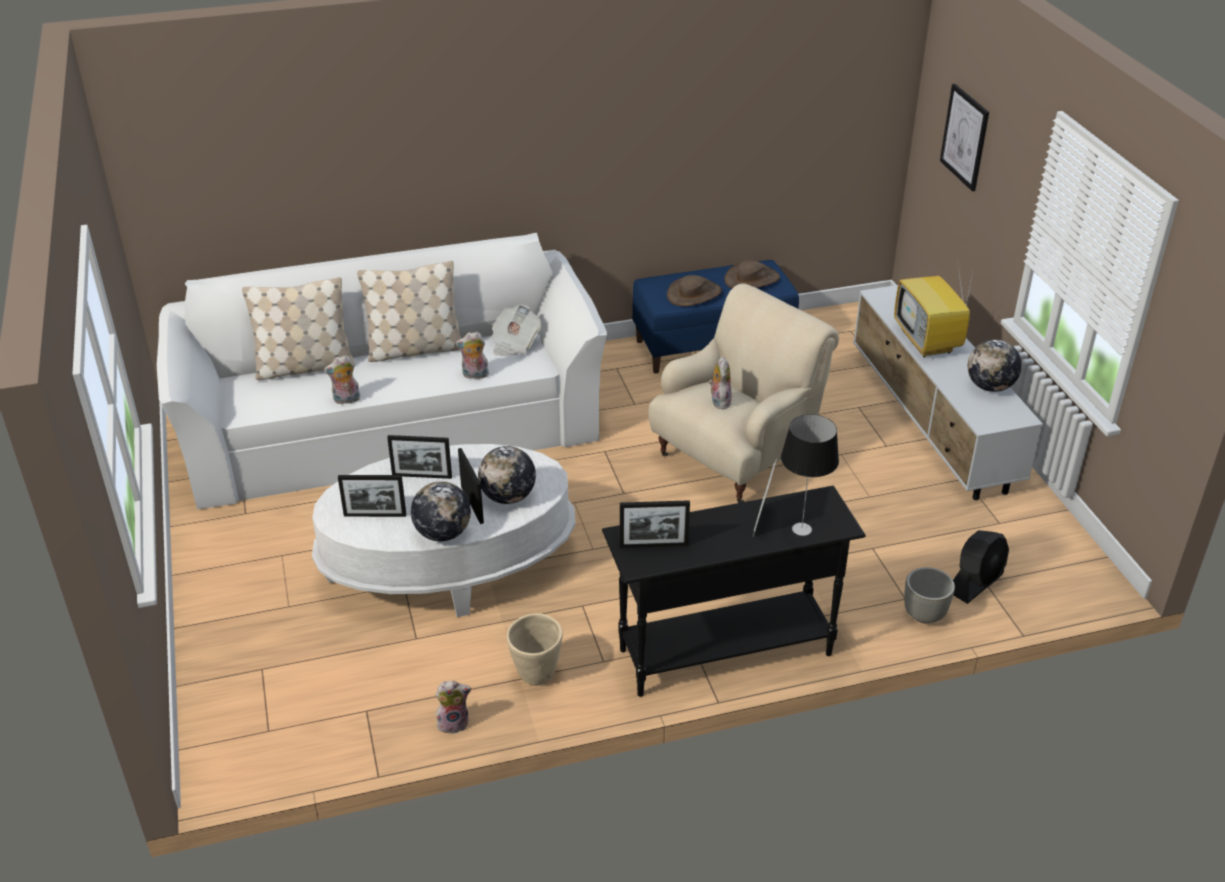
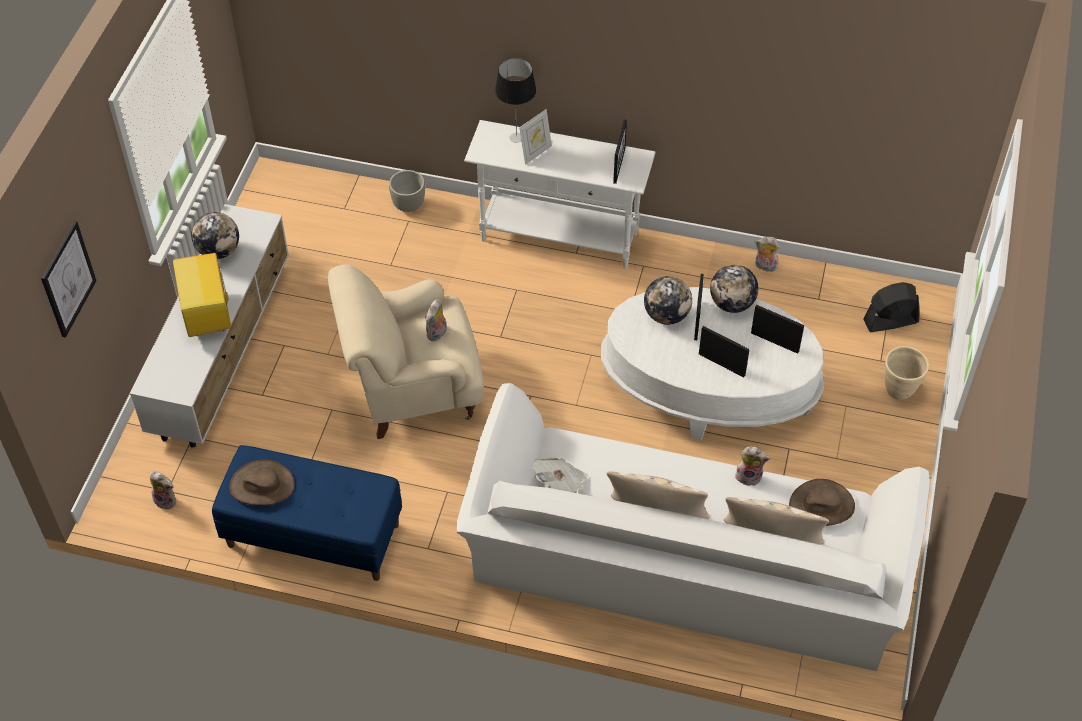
camera: 150 degrees left, 15 degrees up
(474, 375) = (620, 457): plush toy -> plush toy (167, 500)
(536, 675) = (693, 275): beige planter -> beige planter (899, 390)
(653, 545) = (619, 165): picture frame -> picture frame turned 75 degrees clockwise
(694, 294) = (335, 490): brown hat -> brown hat (821, 505)
(724, 652) = (559, 238): black console table -> white console table
(928, 342) = (209, 316): television -> television turned 150 degrees clockwise
(976, 583) = (350, 210): black fan -> black fan (890, 321)

